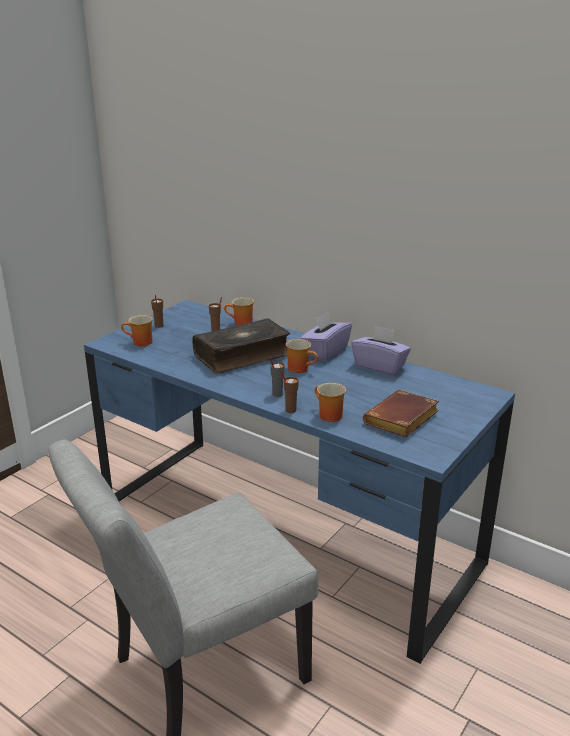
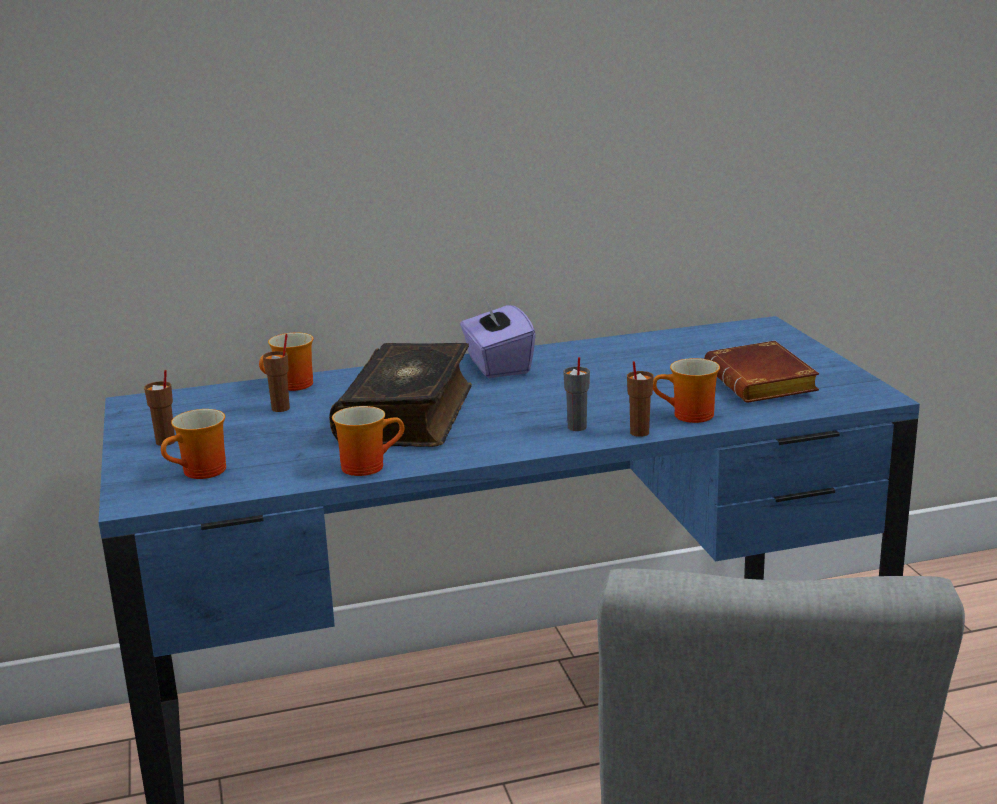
camera: 50 degrees left, 5 degrees down
(301, 368) = (522, 392): mug -> mug (367, 465)
(380, 366) = (598, 351): purple tissue box -> none

